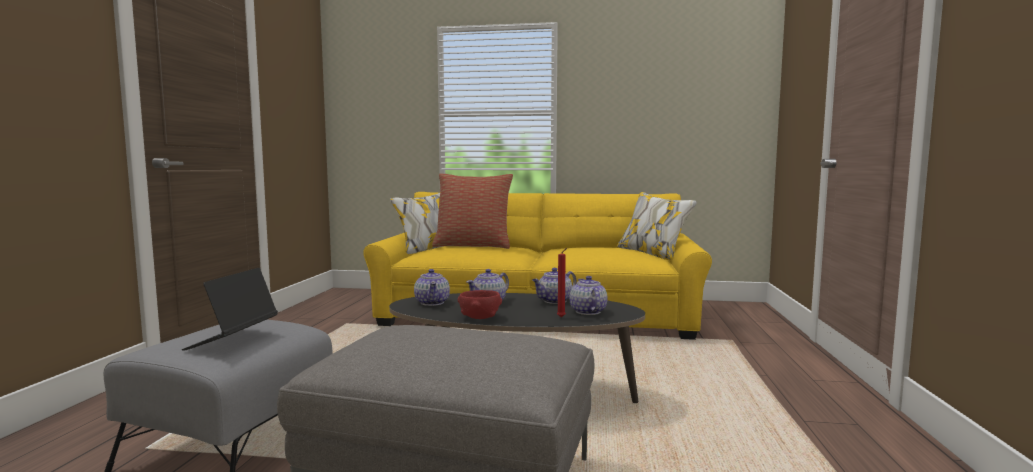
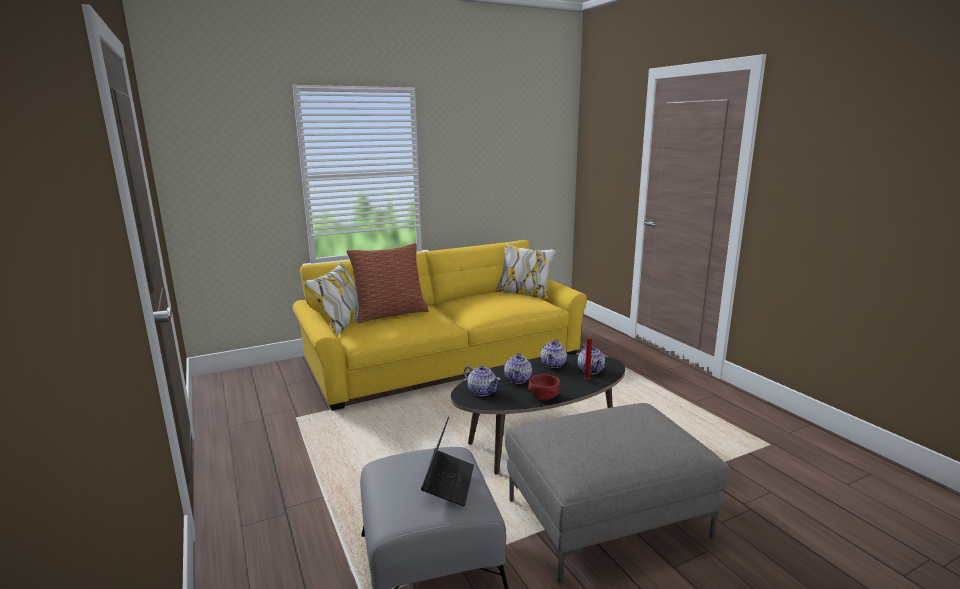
camera: 35 degrees left, 10 degrees up
(233, 340) = (448, 483): laptop -> laptop turned 150 degrees counterclockwise
(587, 312) = (590, 370): teapot -> teapot turned 150 degrees counterclockwise

